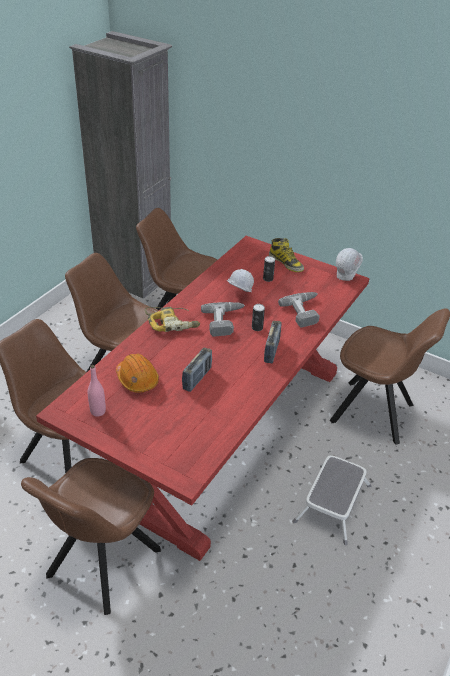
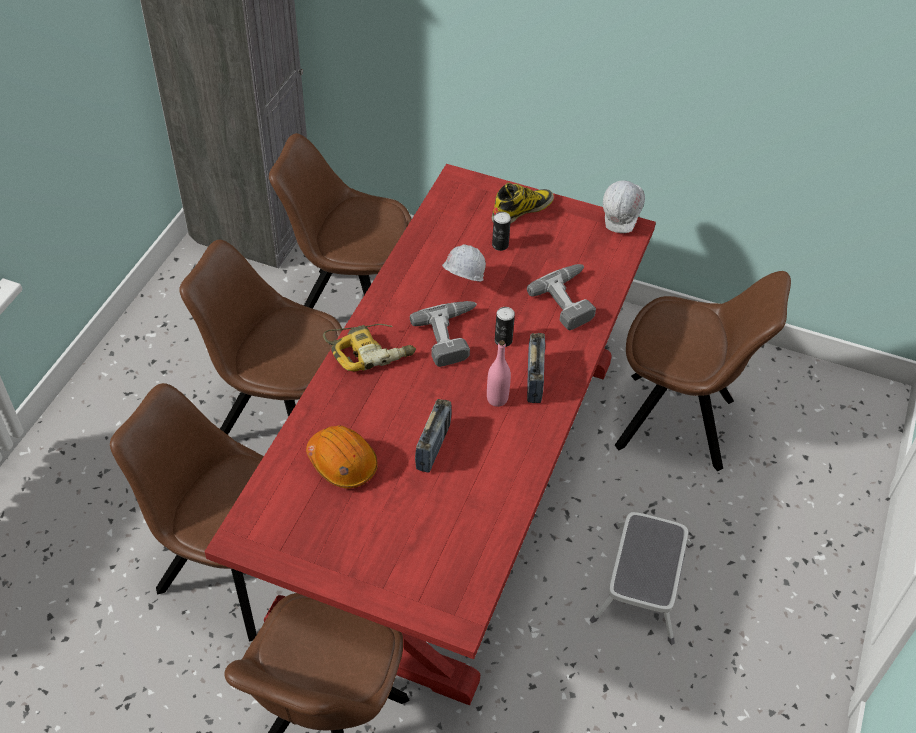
camera: 10 degrees left, 10 degrees up
(98, 411) = (297, 529): pink bottle -> pink bottle (497, 399)
(286, 263) = (522, 210): boot -> boot turned 75 degrees counterclockwise

